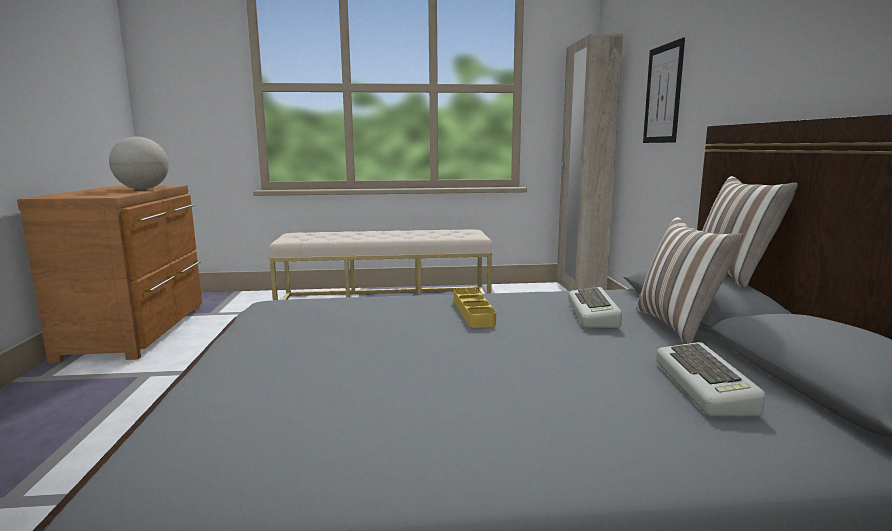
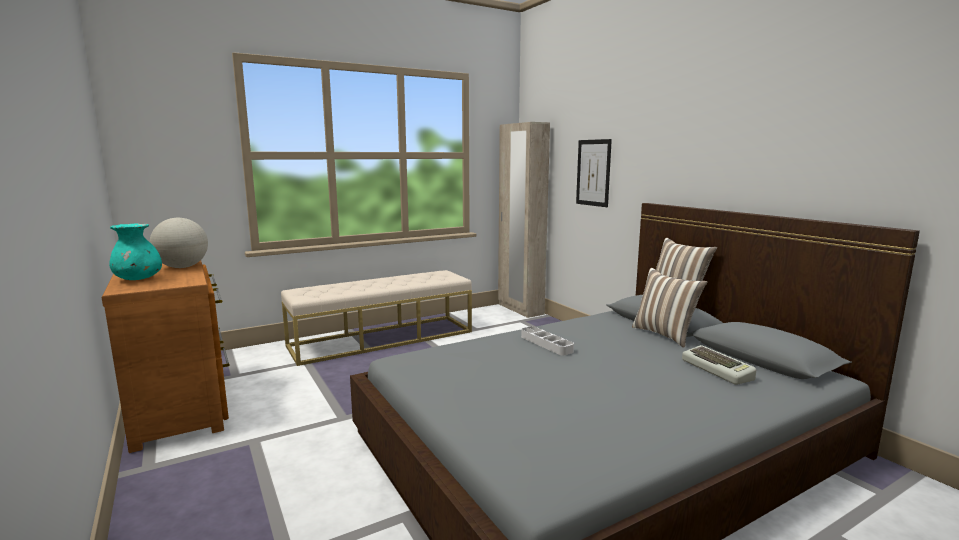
camera: 25 degrees left, 0 degrees up
(81, 193) = (138, 279): none -> turquoise vase
(473, 312) = (546, 344): yellow tray -> white tray
(595, 314) = (615, 334): keyboard -> none

